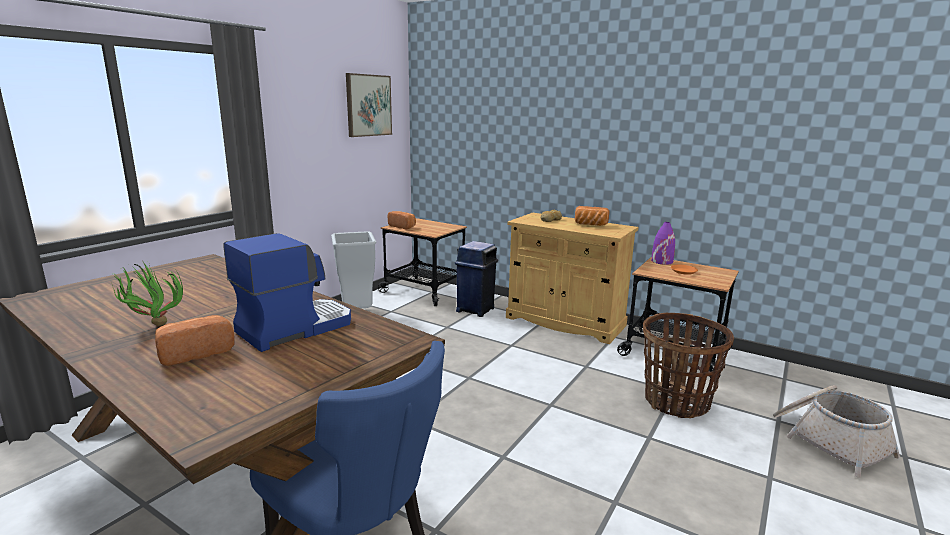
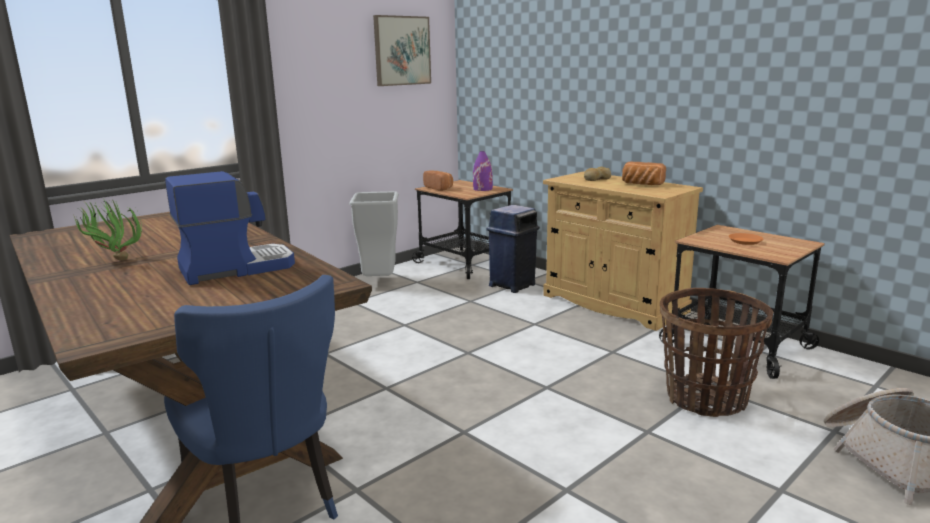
camera: 15 degrees right, 0 degrees up
(195, 352) = (134, 282): bread -> none
(661, 261) = (725, 230): purple vase -> purple vase (482, 189)

